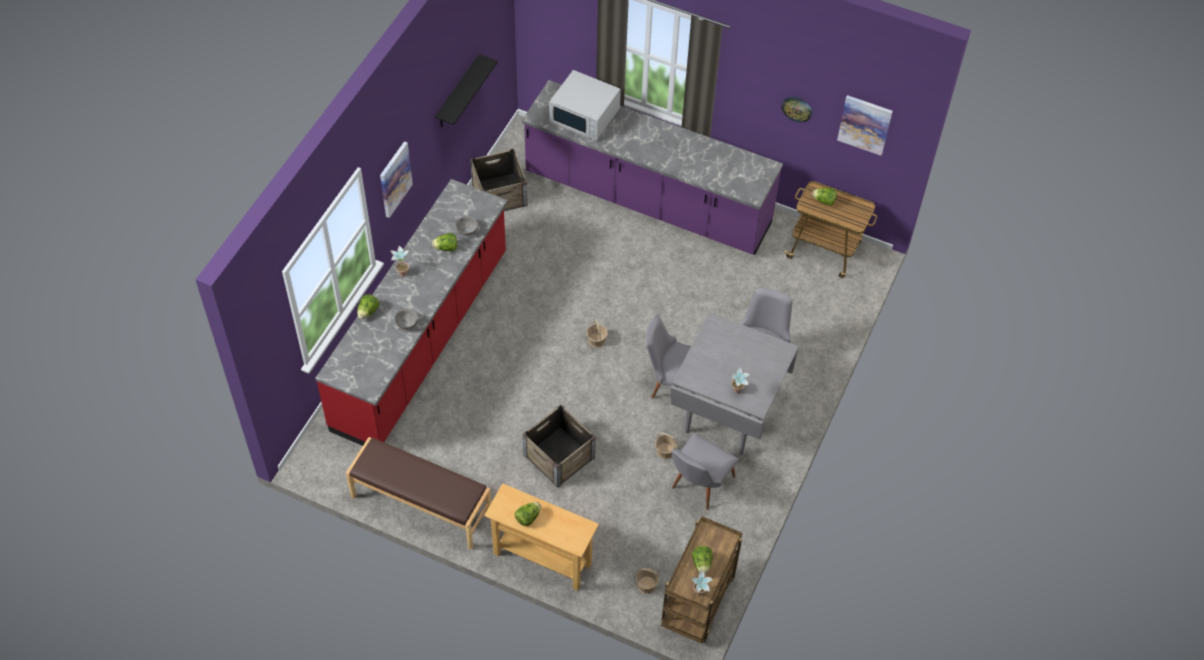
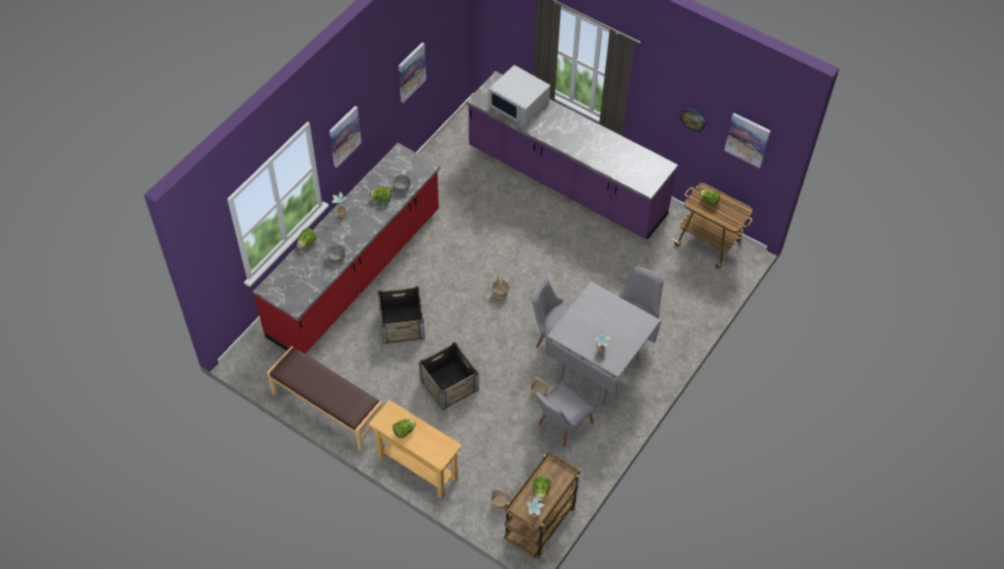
camera: 10 degrees right, 0 degrees up
(457, 93) = (411, 72): black shelf -> picture
(499, 194) = (444, 161): crate -> crate (402, 324)

